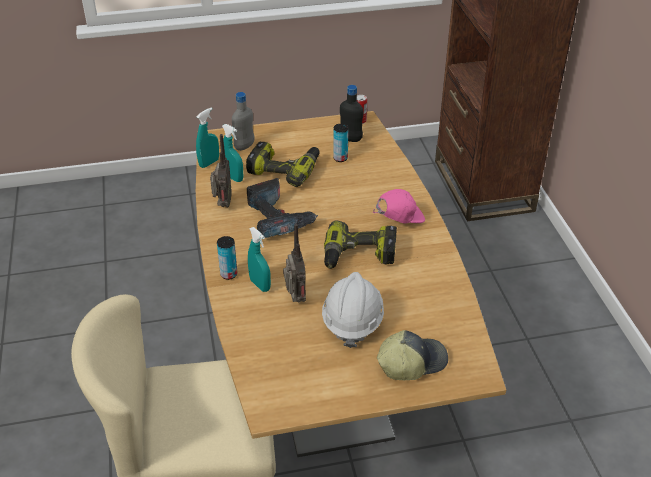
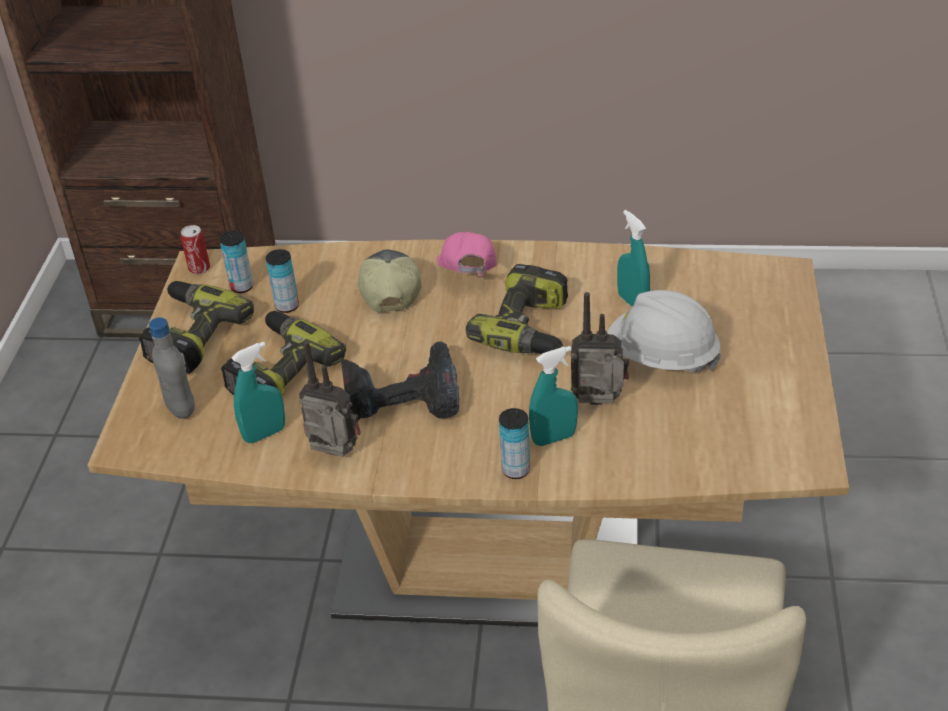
camera: 70 degrees left, 0 degrees up
(209, 163) = (202, 459): turquoise spray bottle -> turquoise spray bottle (632, 302)
(302, 133) = (190, 335): none -> power drill
(350, 139) = (242, 287): black bottle -> can
(411, 362) = (751, 321): cap -> cap (389, 289)

